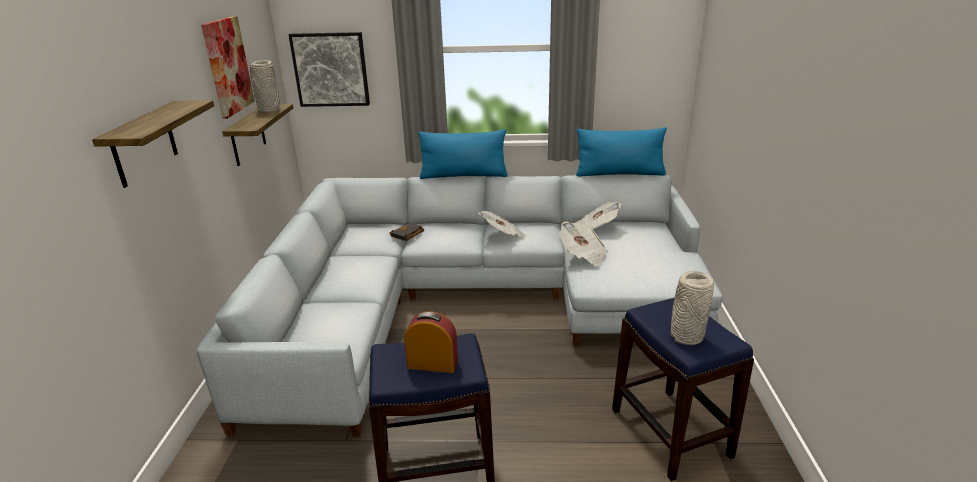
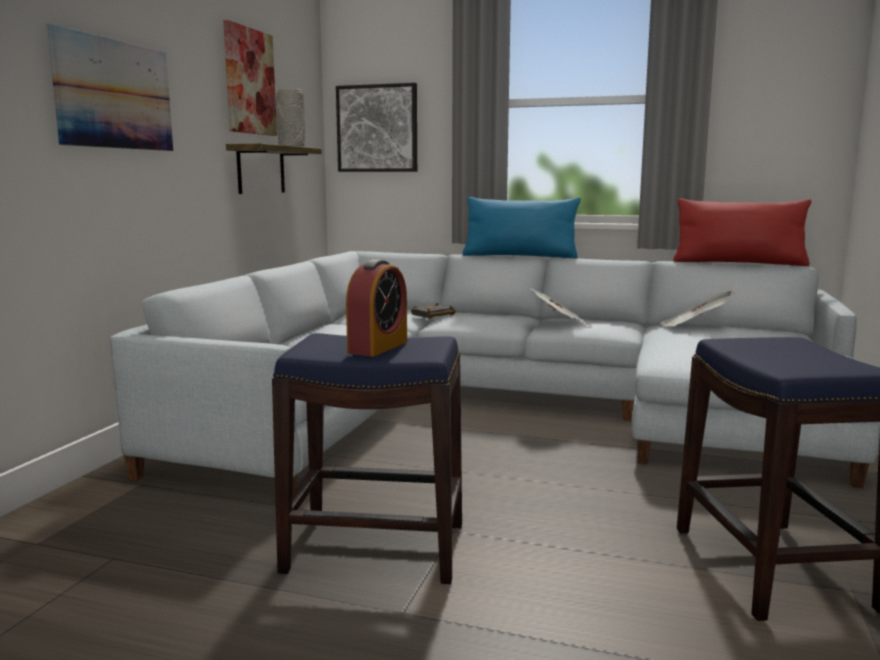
camera: 15 degrees right, 15 degrees down
(144, 144) = (115, 94): shelf -> picture
(432, 364) = (378, 347): alarm clock -> alarm clock turned 90 degrees clockwise
(583, 255) = (666, 342): newspaper -> none
(619, 174) = (738, 263): blue pillow -> red pillow
(685, 336) = (787, 360): grey vase -> none

